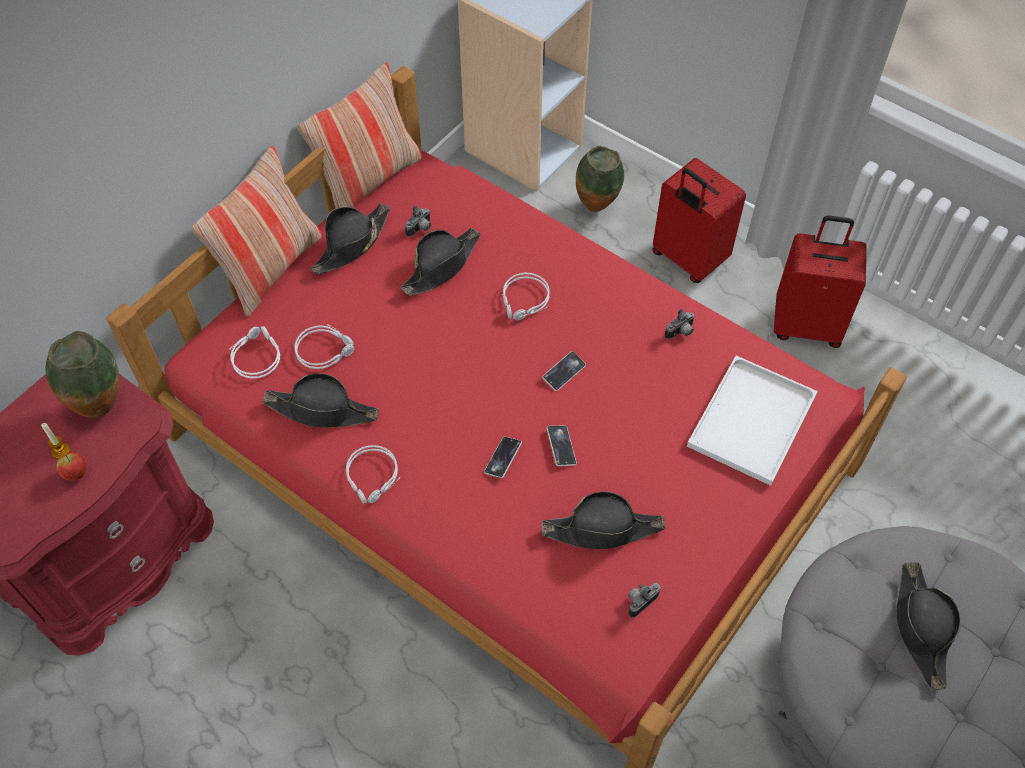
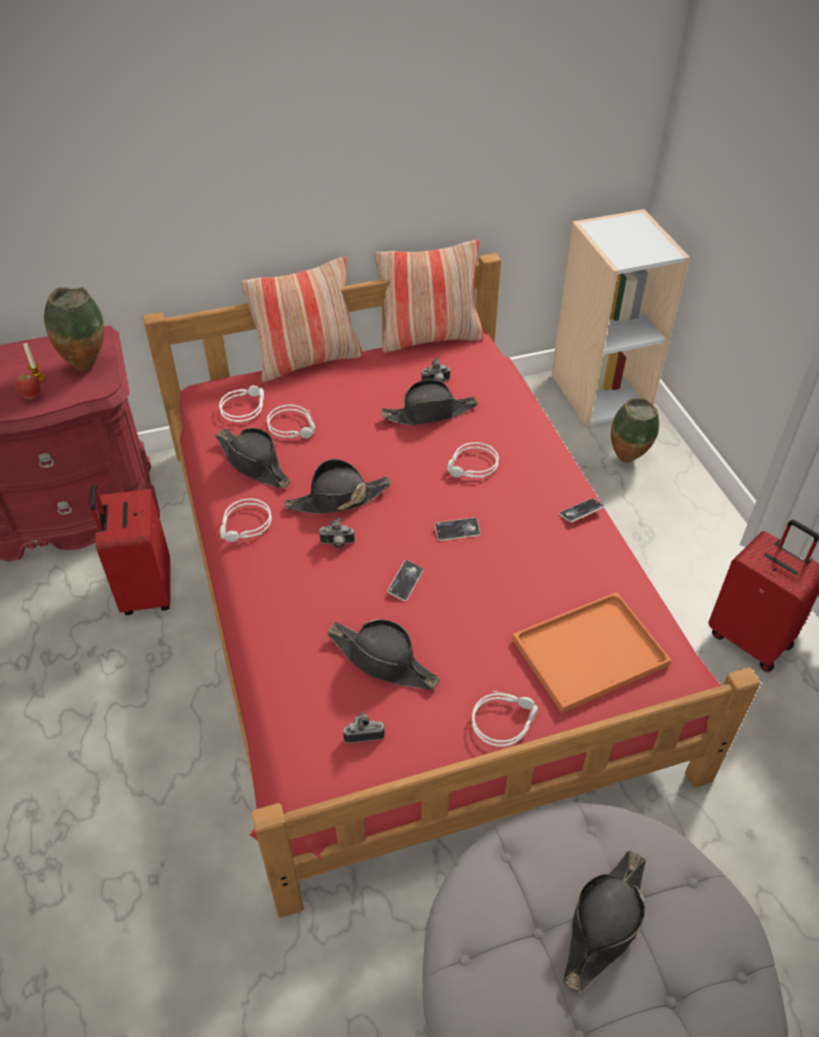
camera: 35 degrees right, 10 degrees down
(351, 244) = (377, 369): black hat -> black hat (338, 499)
(503, 458) = (352, 565): phone -> phone (581, 512)
(680, 333) = (584, 552): camera -> camera (337, 544)
(687, 259) = (677, 533): red suitcase -> red suitcase (145, 591)
(734, 519) = (504, 720): none -> grey headphones
(751, 418) = (591, 650): white tray -> orange tray

